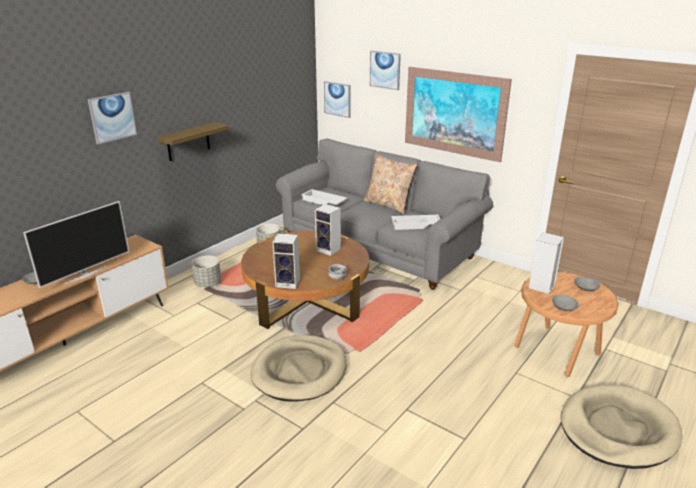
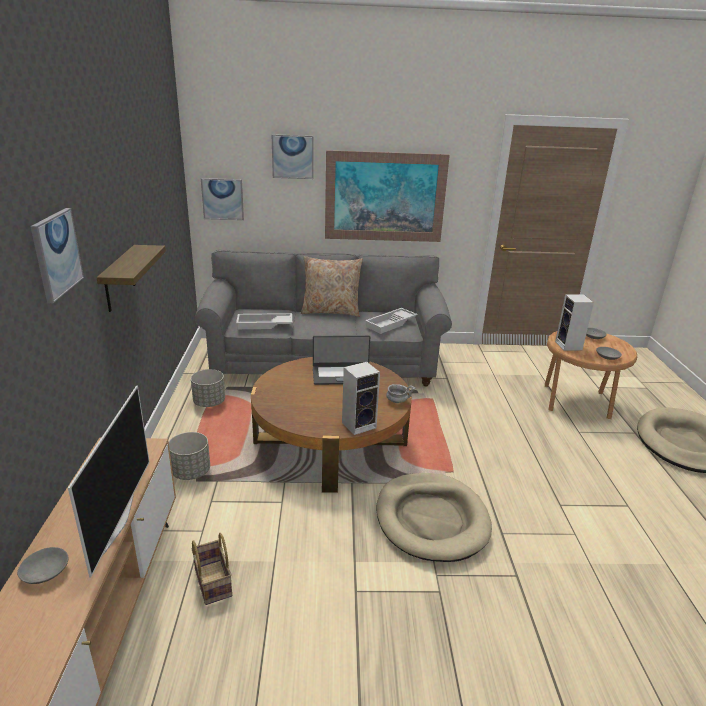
camera: 40 degrees left, 0 degrees up
(146, 341) = (211, 581): none -> basket
(329, 250) = (342, 375): speaker -> laptop

